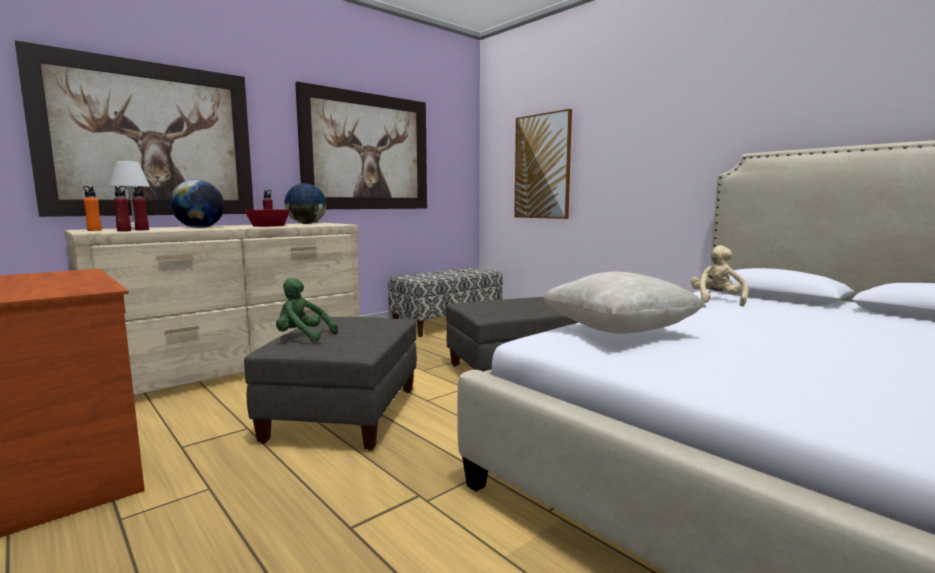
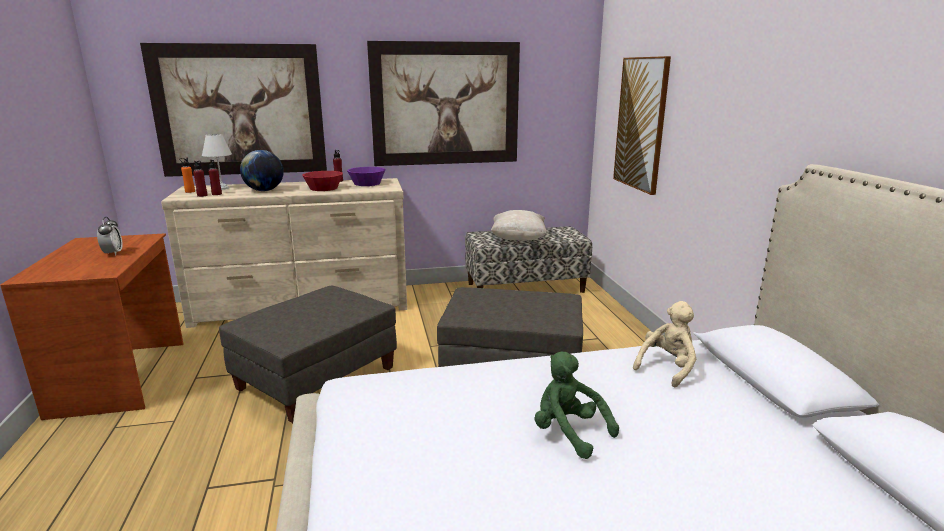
camera: 30 degrees right, 10 degrees up
(61, 280) = (113, 253): none -> alarm clock
(303, 337) = (274, 313): green plush toy -> green plush toy (568, 432)
(306, 224) = (367, 183): globe -> purple bowl
(618, 332) = (433, 396): beige pillow -> beige pillow (518, 239)

